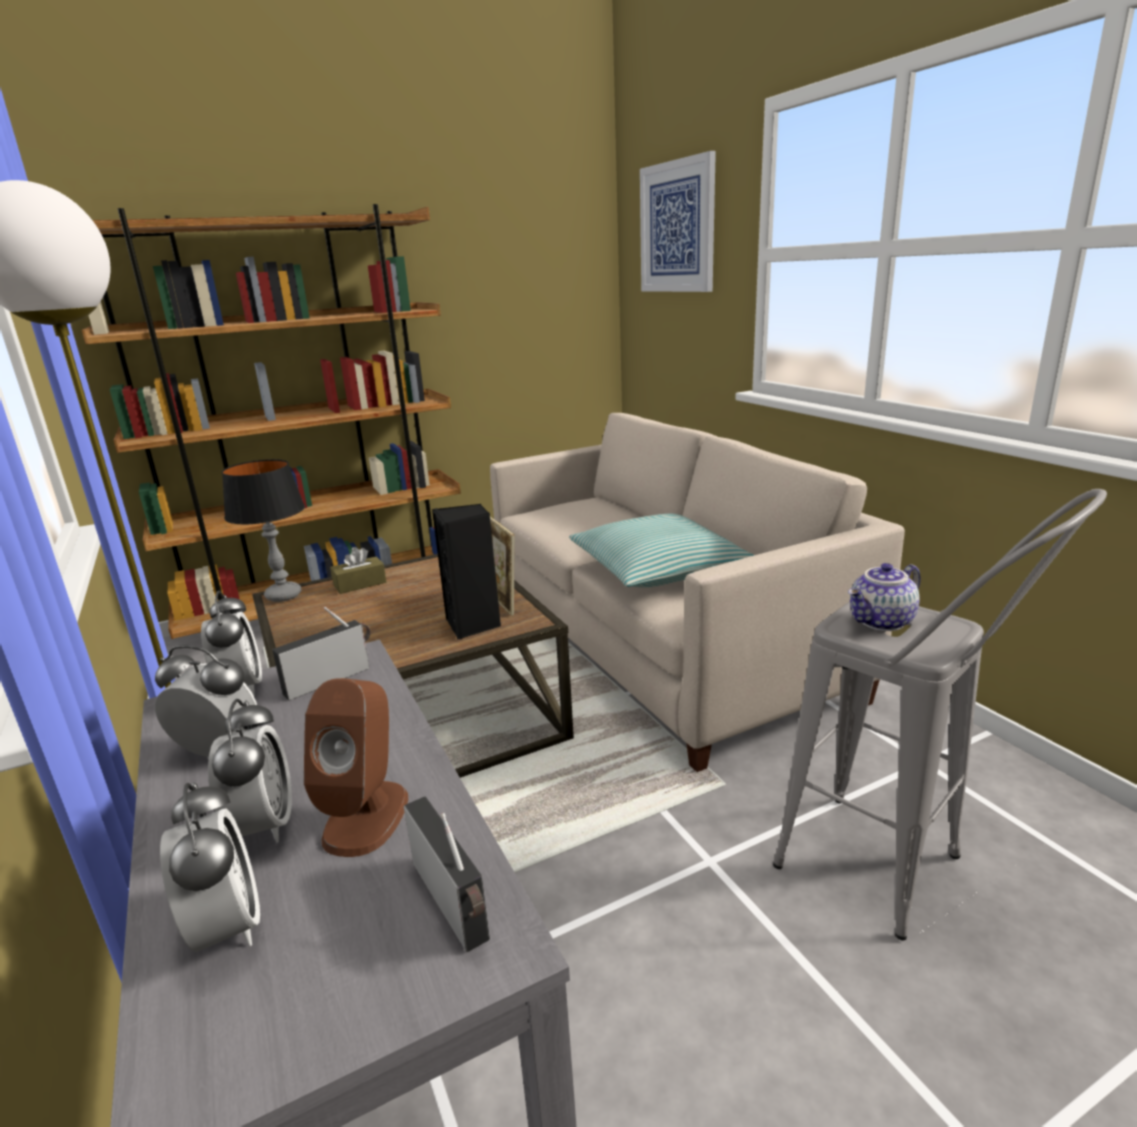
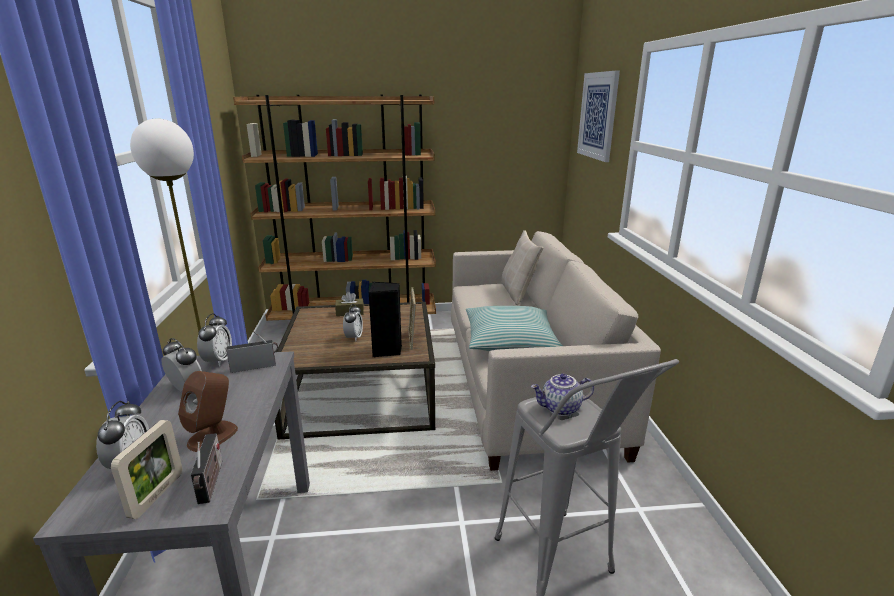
camera: 20 degrees right, 0 degrees up
(264, 825) = (175, 427): alarm clock -> alarm clock (354, 337)
(283, 595) = (309, 311): table lamp -> none
(354, 968) = (157, 495): none -> picture frame
(612, 508) = (518, 293): none -> beige pillow

